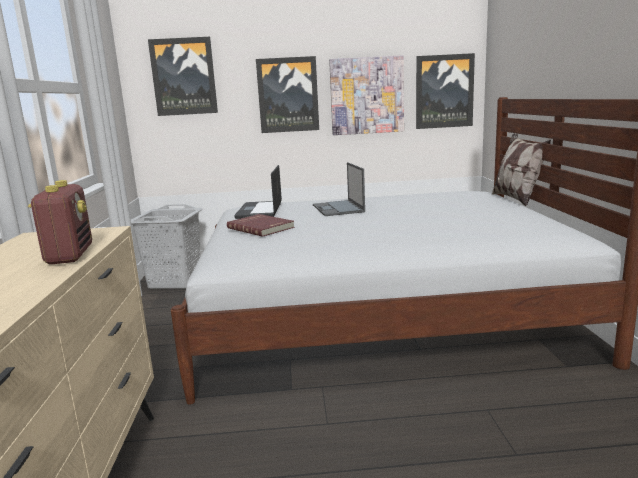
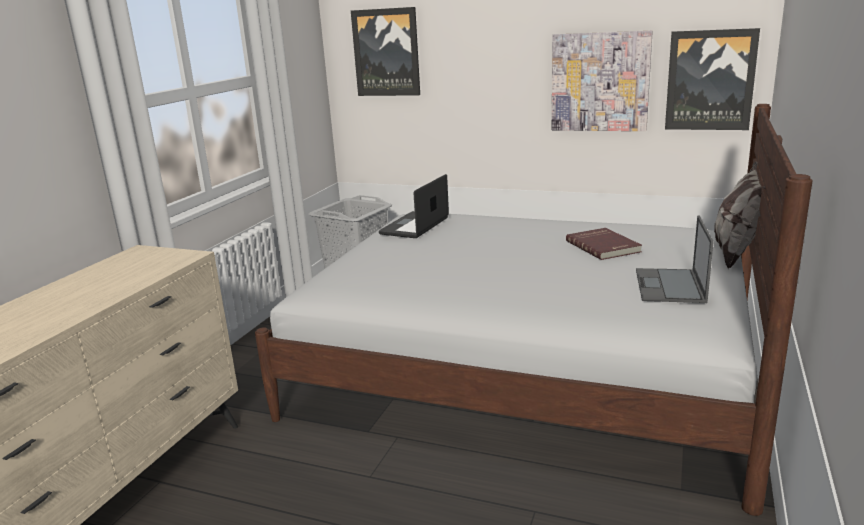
camera: 25 degrees right, 5 degrees up
(69, 255) = (130, 283): radio -> none
(261, 227) = (387, 252): red book -> red book (604, 246)
(288, 95) = (500, 77): picture -> none
(338, 208) = (494, 237): laptop -> laptop (670, 286)

